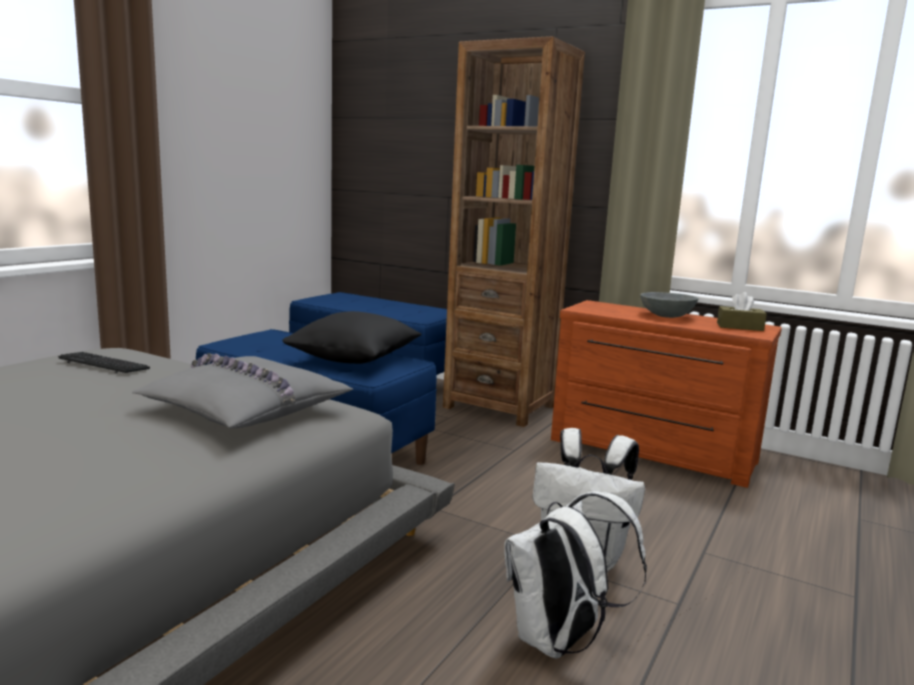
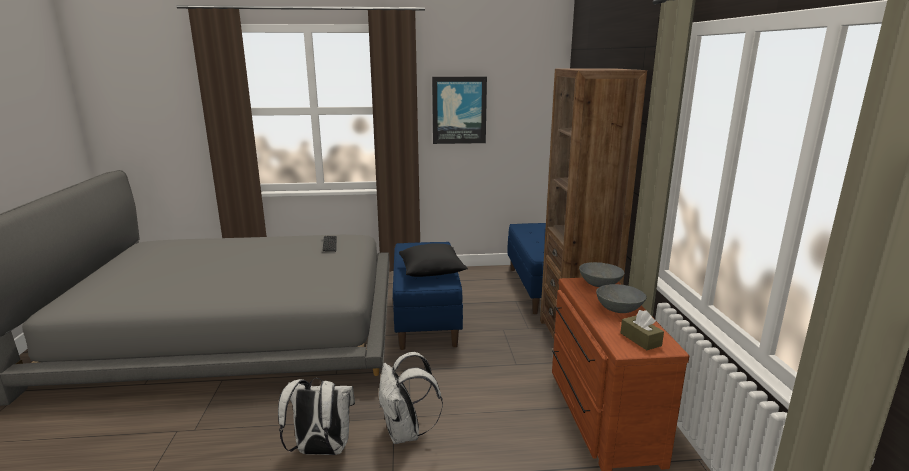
camera: 55 degrees right, 5 degrees up
(209, 112) = (459, 110): none -> picture
(244, 409) = (311, 282): grey pillow -> none
(600, 306) = (600, 284): none -> grey bowl

